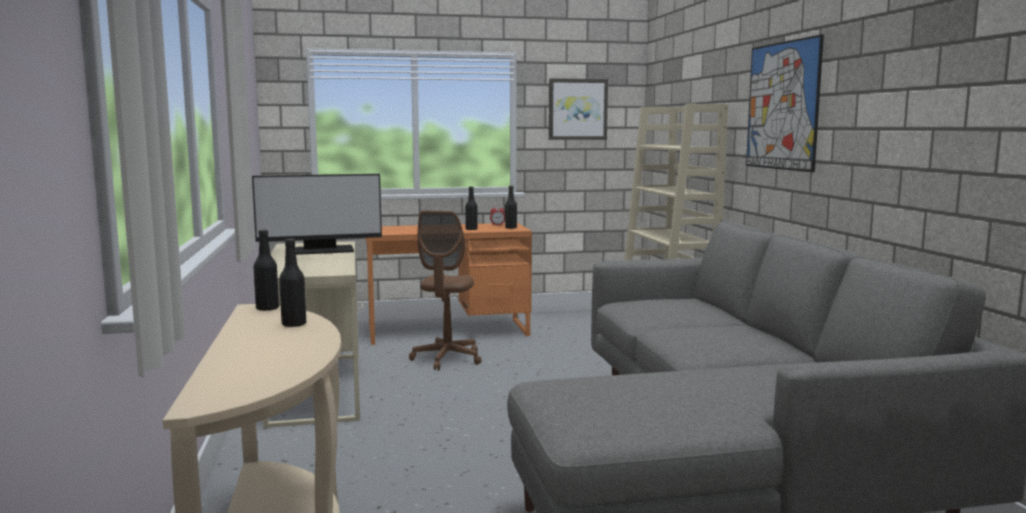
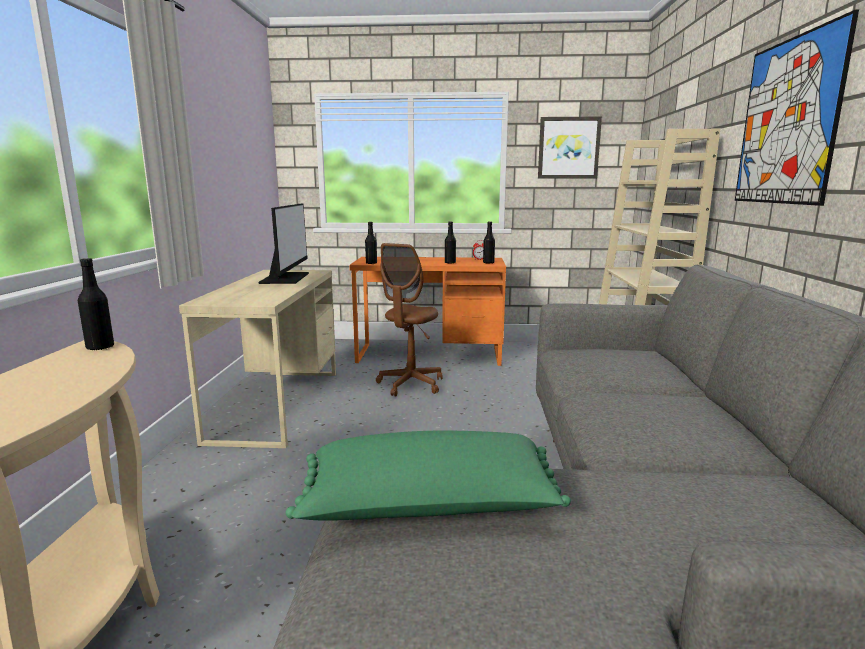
camera: 15 degrees right, 5 degrees up
(294, 324) = (79, 374): black bottle -> black bottle (371, 263)
(320, 250) = (286, 278): monitor -> monitor turned 90 degrees counterclockwise
(597, 394) = (429, 509): none -> green pillow

